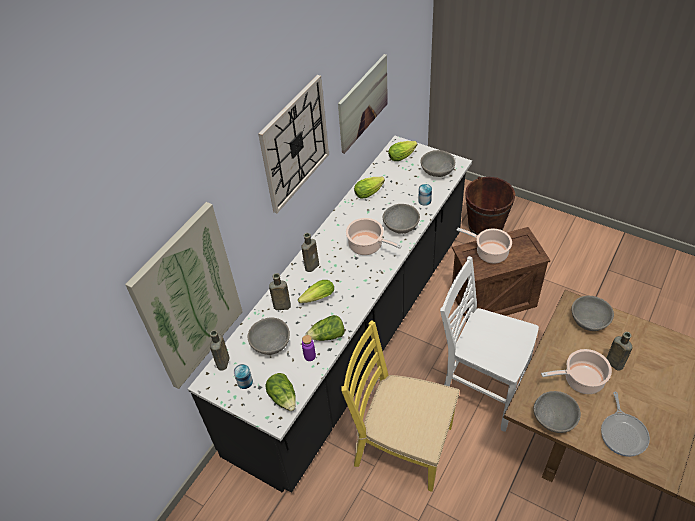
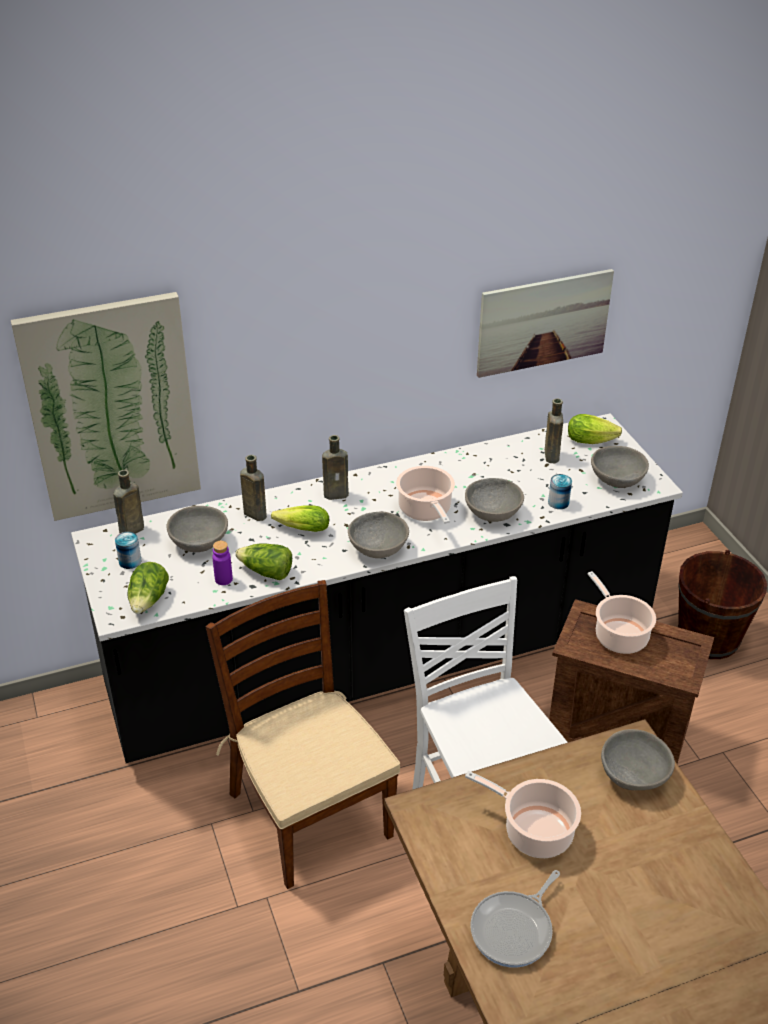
camera: 35 degrees right, 10 degrees down
(294, 144) = (371, 305): wall clock -> none
(370, 192) = (500, 457): lettuce -> none
(402, 445) = (309, 813): yellow chair -> brown chair
(553, 418) = (441, 846): grey bowl -> grey bowl (377, 548)
(613, 362) = (606, 843): brown bottle -> brown bottle (551, 455)

